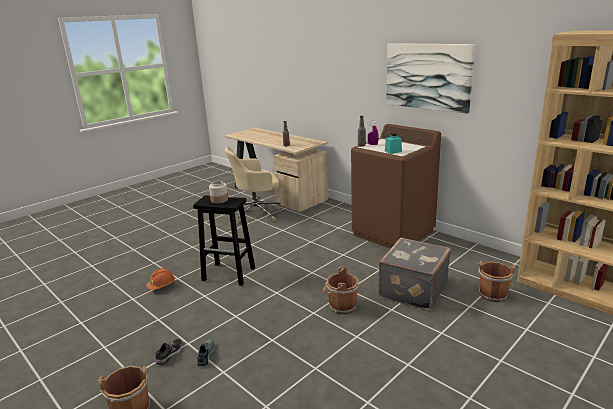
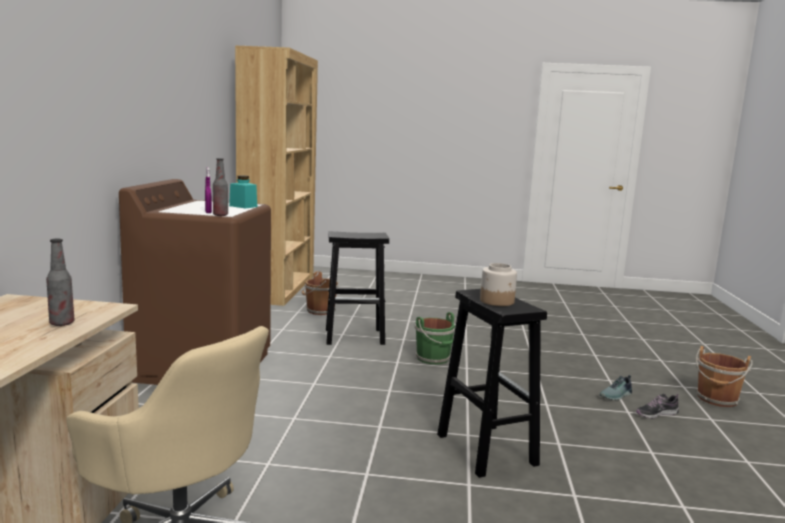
camera: 130 degrees left, 10 degrees down
(162, 287) = (615, 496): orange hard hat -> none
(341, 306) = (434, 359): brown bucket -> green bucket
(411, 290) = (355, 336): grey suitcase -> black stool
(427, 76) = (151, 92): picture -> none

